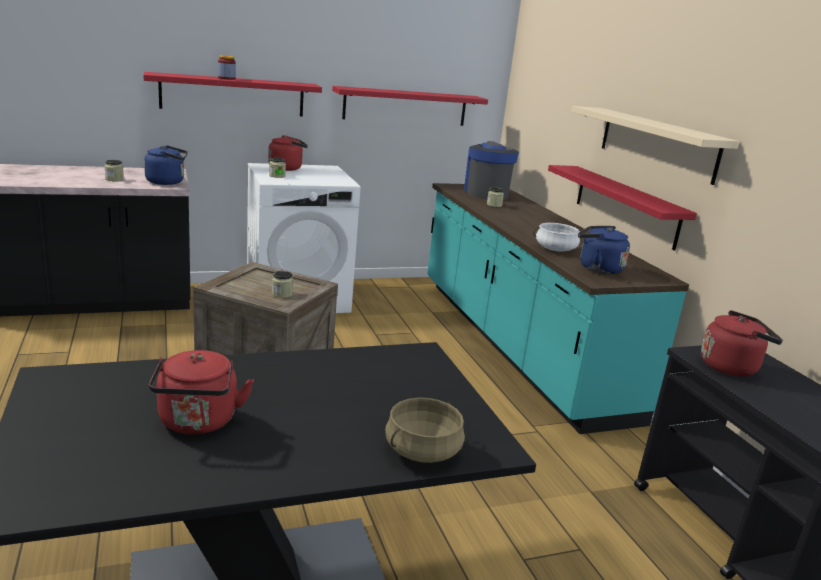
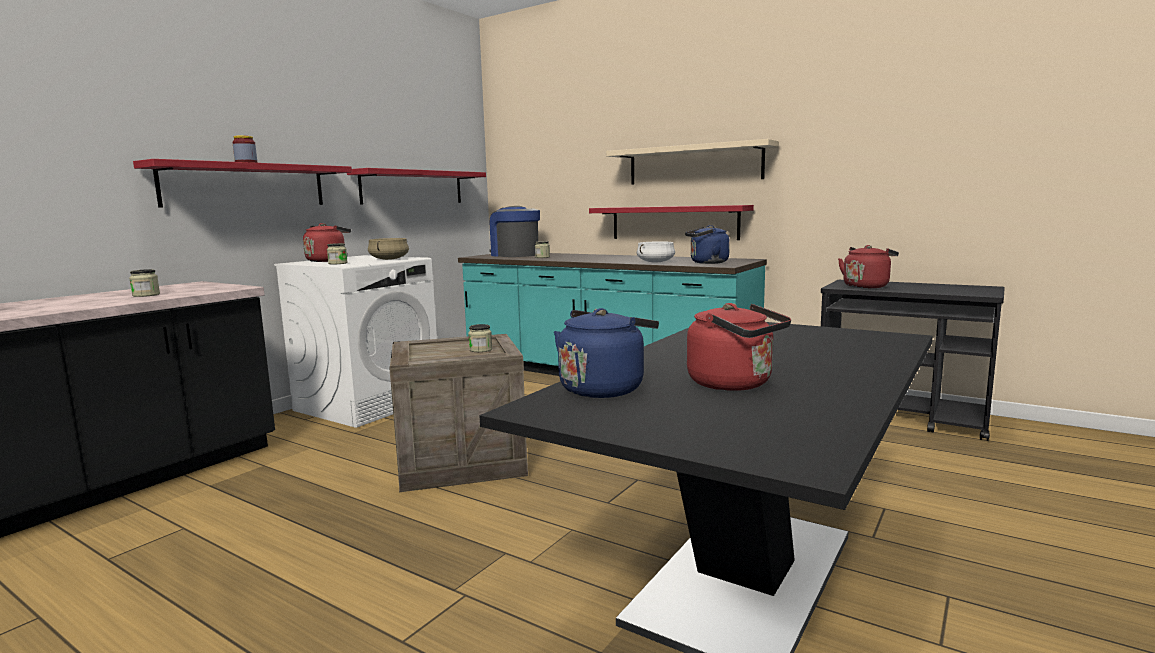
camera: 35 degrees left, 10 degrees down
(168, 182) = (220, 287): blue kettle -> blue kettle (604, 388)
(422, 450) = (879, 348): beige cooking pot -> beige cooking pot (389, 259)

